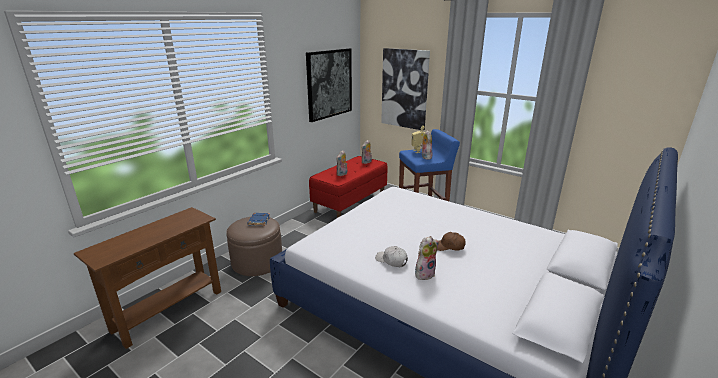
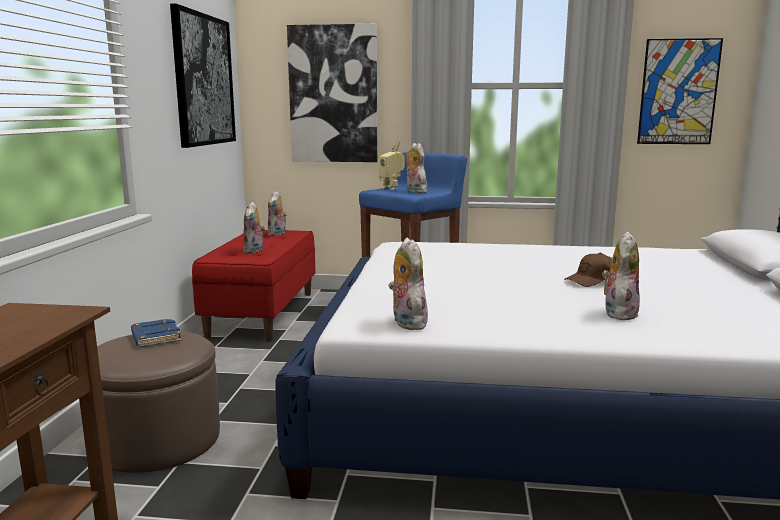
camera: 30 degrees left, 10 degrees down
(324, 250) = (406, 323): none -> plush toy
(391, 260) = (543, 310): white cap -> none
(625, 114) = (678, 92): none -> picture

